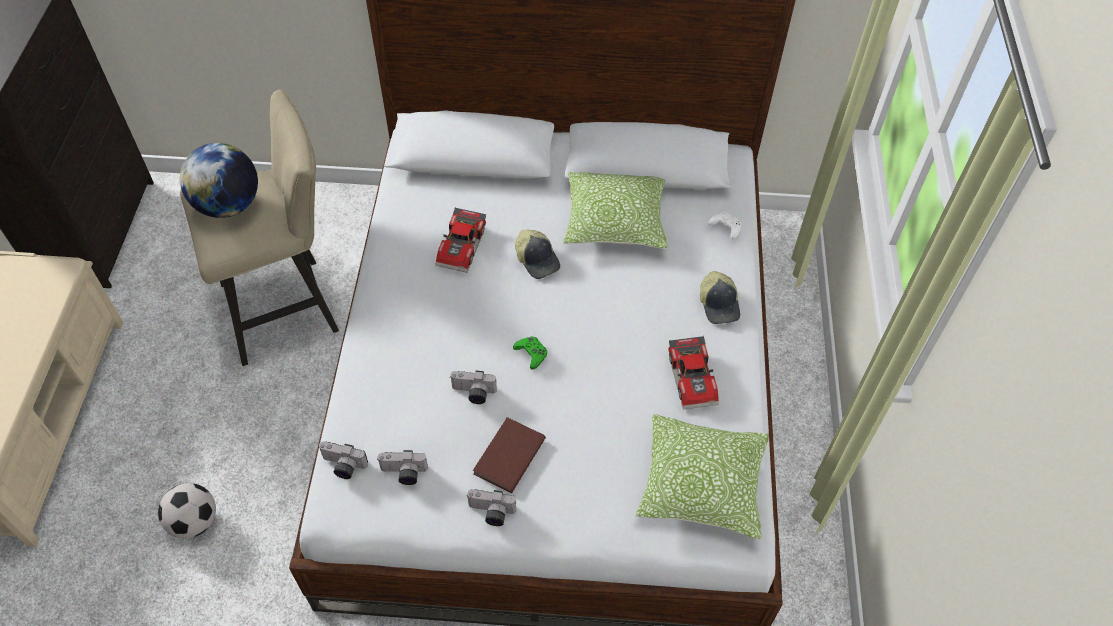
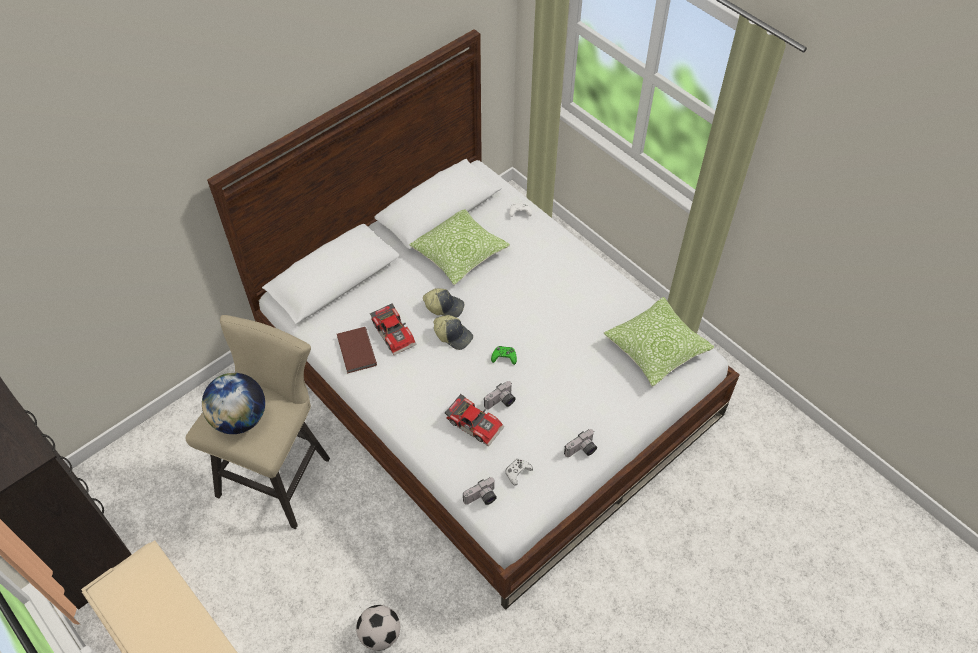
camera: 45 degrees left, 0 degrees up
(403, 474) = (517, 472): camera -> white game controller
(507, 456) = (555, 417): brown book -> brown book (355, 352)
(694, 377) = (594, 301): toy car -> toy car (475, 422)
(719, 304) = (562, 255): cap -> cap (453, 335)

